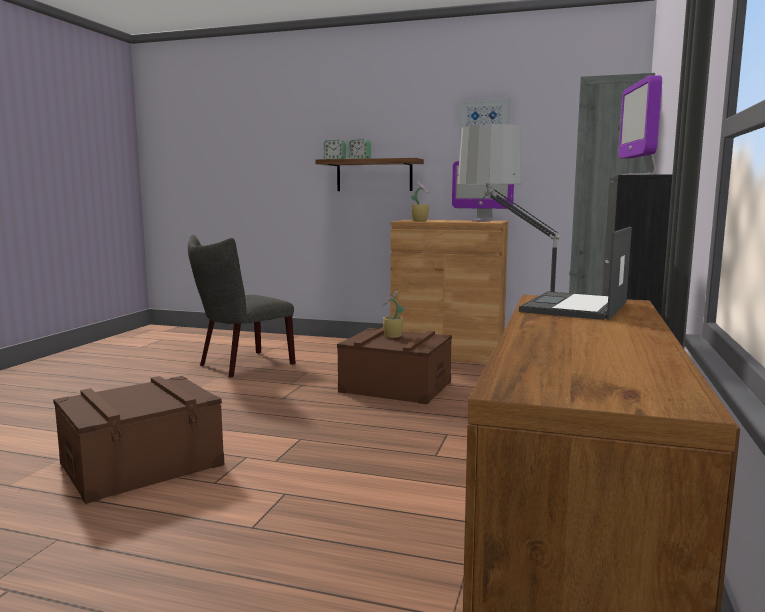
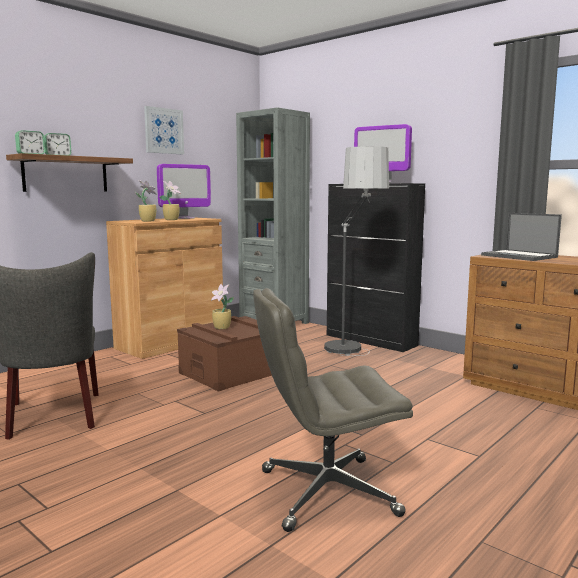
camera: 65 degrees left, 0 degrees up
(142, 464) = (326, 493): brown storage box -> grey office chair
(450, 221) = (172, 219): none -> potted plant

